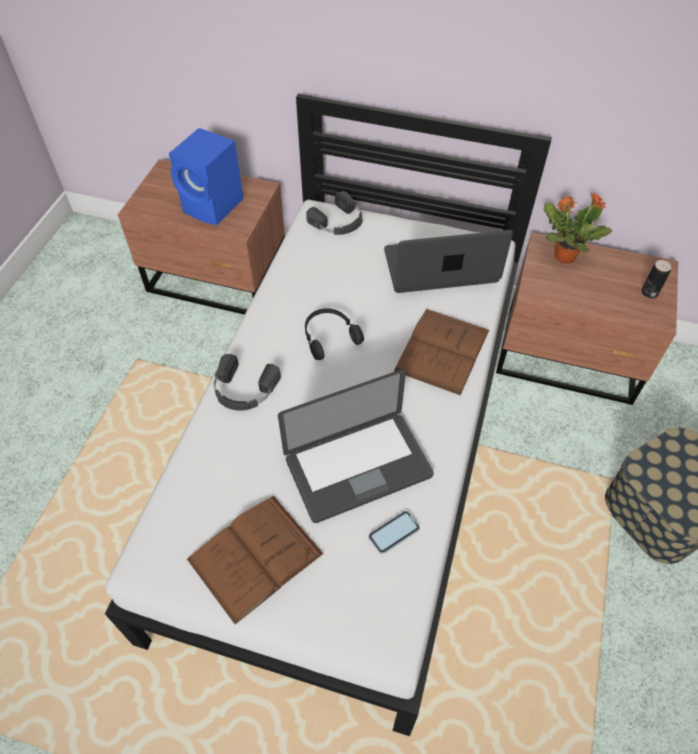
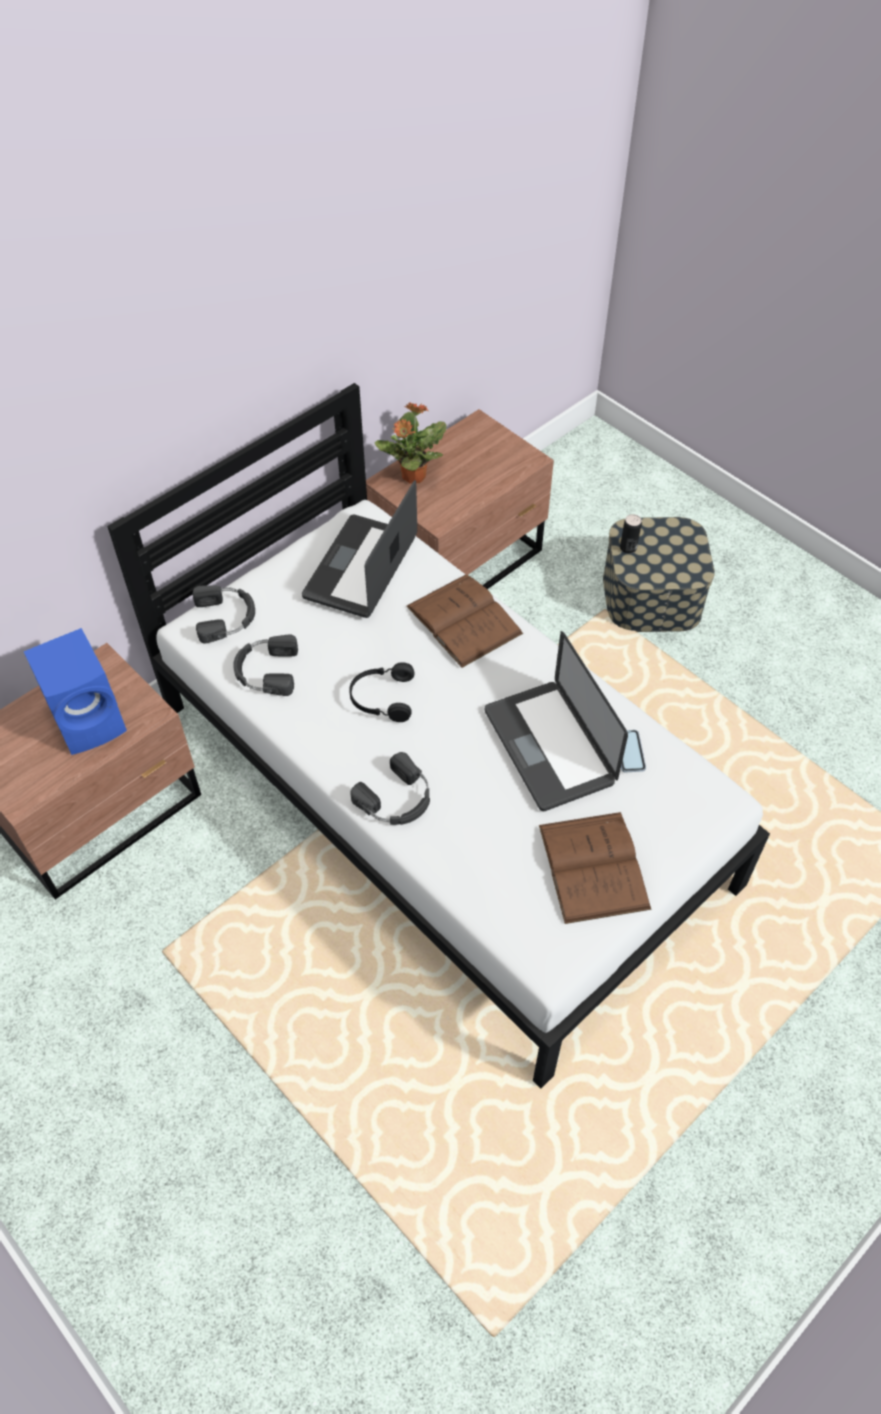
camera: 60 degrees left, 0 degrees up
(309, 263) = (265, 670): none -> black headphones
(358, 467) = (549, 746): laptop -> laptop turned 150 degrees clockwise
(649, 293) = (499, 448): can -> can (628, 548)

